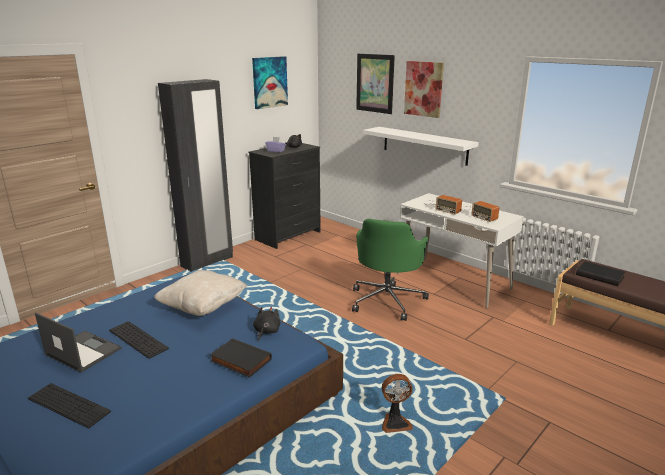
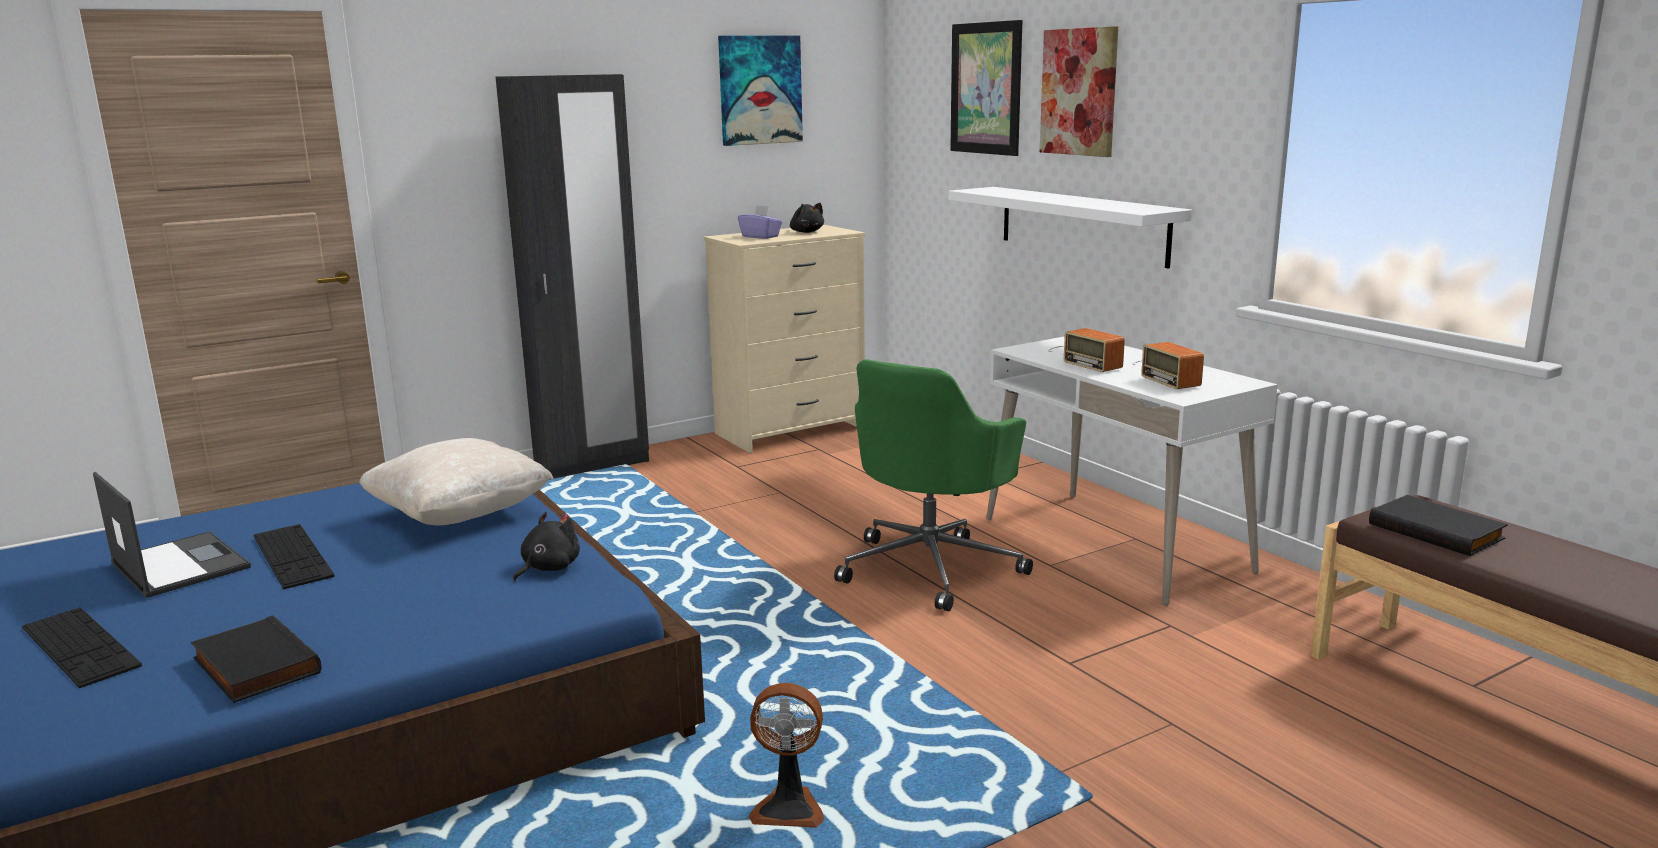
camera: 15 degrees right, 5 degrees down
(239, 361) = (448, 610): black book -> black book (253, 666)
(288, 236) = (790, 431): black dresser -> beige dresser

